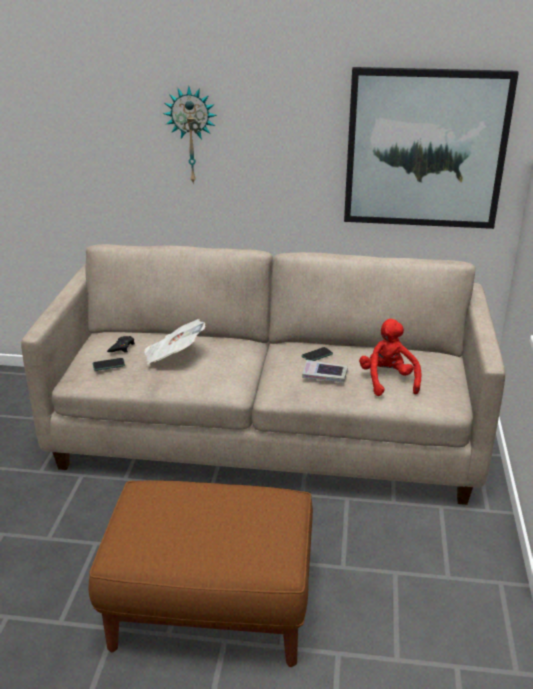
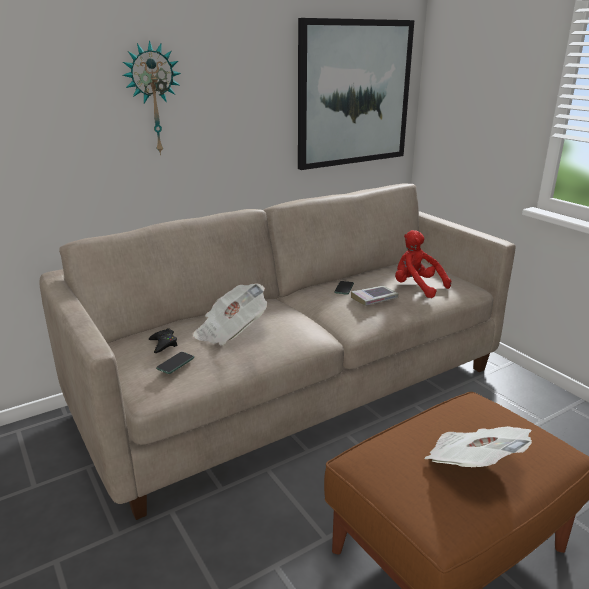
camera: 40 degrees left, 5 degrees down
(193, 531) = (472, 464): none -> newspaper

